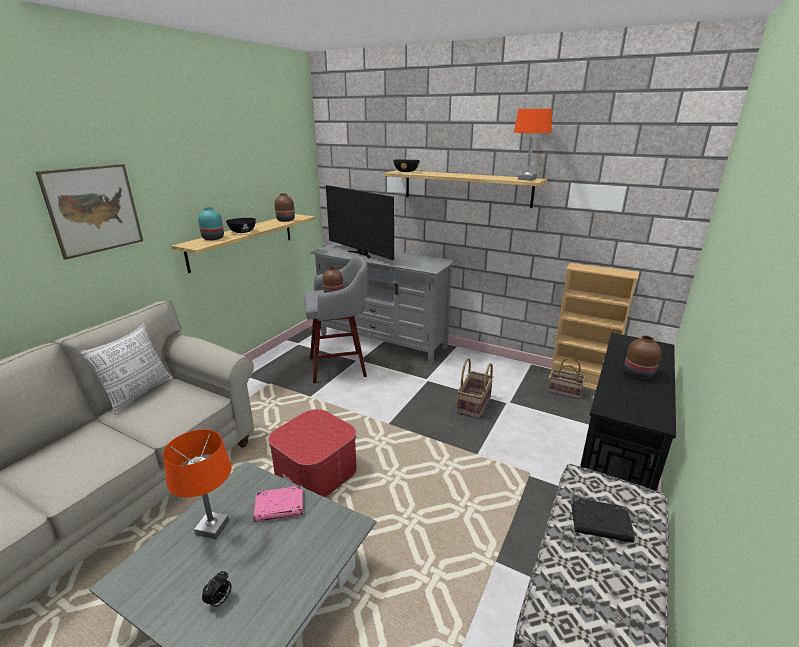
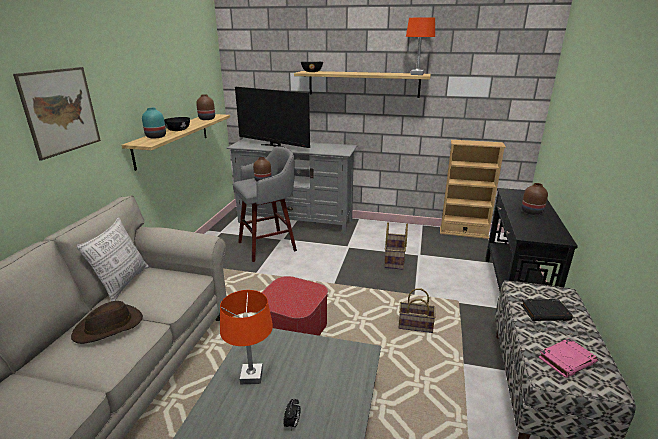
camera: 15 degrees left, 0 degrees up
(95, 442) = (109, 327): none -> brown hat
(280, 506) = (299, 350): pink book -> pink book (566, 360)
(563, 392) = (455, 241): basket -> basket (414, 325)

